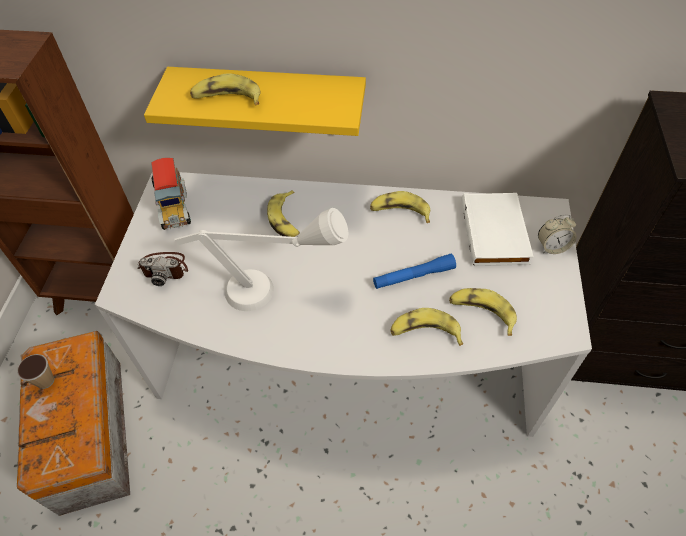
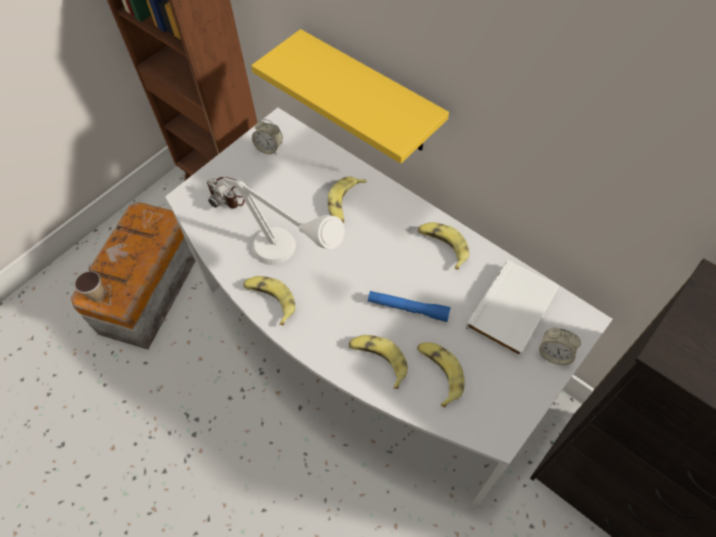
camera: 35 degrees right, 5 degrees up
(46, 381) = (131, 233): cup -> cup (98, 295)
(174, 208) = (269, 148): toy truck -> alarm clock
(227, 98) = (321, 80): banana -> banana (270, 300)

